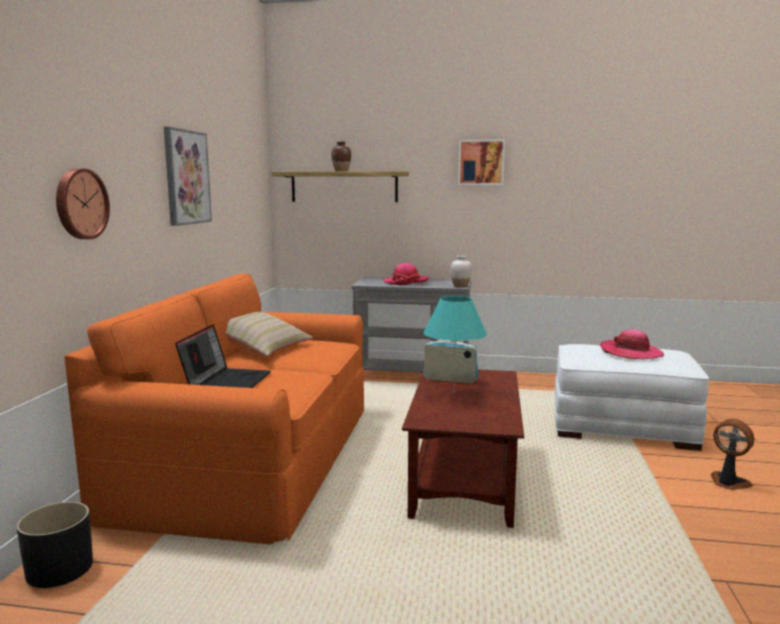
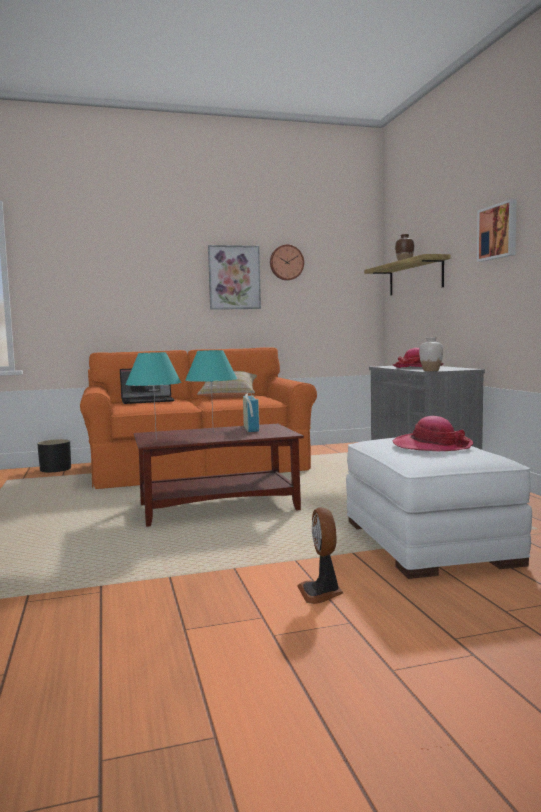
camera: 65 degrees right, 5 degrees down
(80, 204) = (118, 293): wall clock -> wall clock (286, 262)
(474, 422) = (156, 439): none -> turquoise table lamp
(728, 483) = (321, 592): fan -> fan turned 150 degrees clockwise

